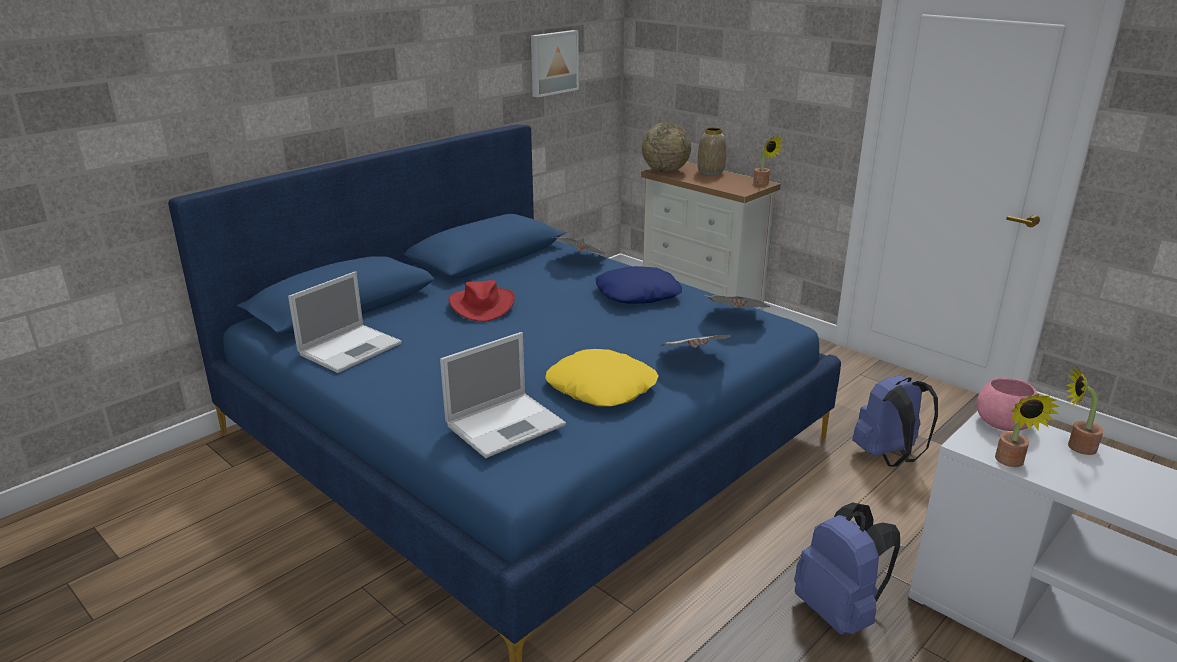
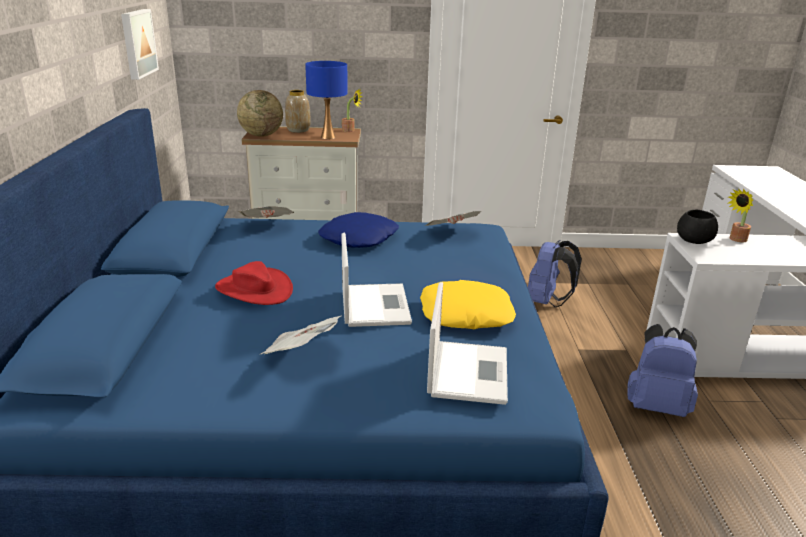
camera: 45 degrees left, 0 degrees up
(351, 348) = (199, 377): laptop -> laptop (374, 304)
(693, 358) = (479, 269): newspaper -> newspaper (301, 353)
(725, 185) = (328, 137): none -> blue table lamp
(1002, 423) = (693, 240): pink bowl -> black bowl
(1011, 462) = (734, 259): potted plant -> none

